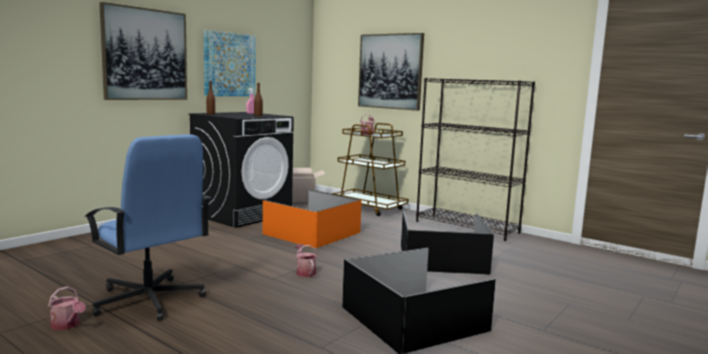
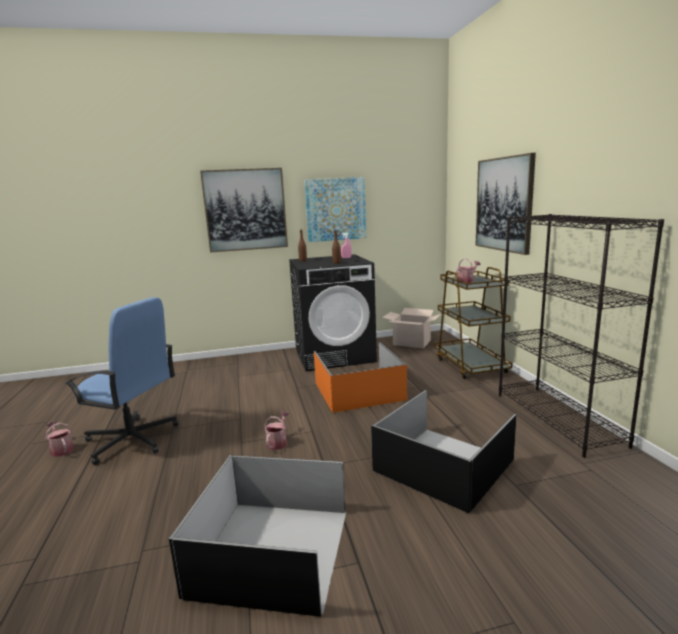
camera: 40 degrees right, 5 degrees up
(67, 325) = (61, 449): watering can -> watering can turned 150 degrees clockwise
(149, 300) = (132, 440): blue office chair -> blue office chair turned 60 degrees counterclockwise

